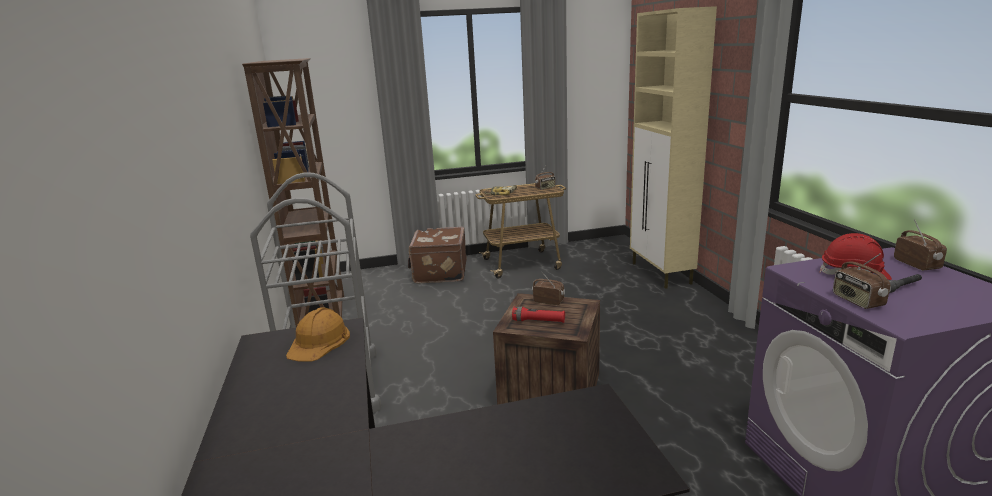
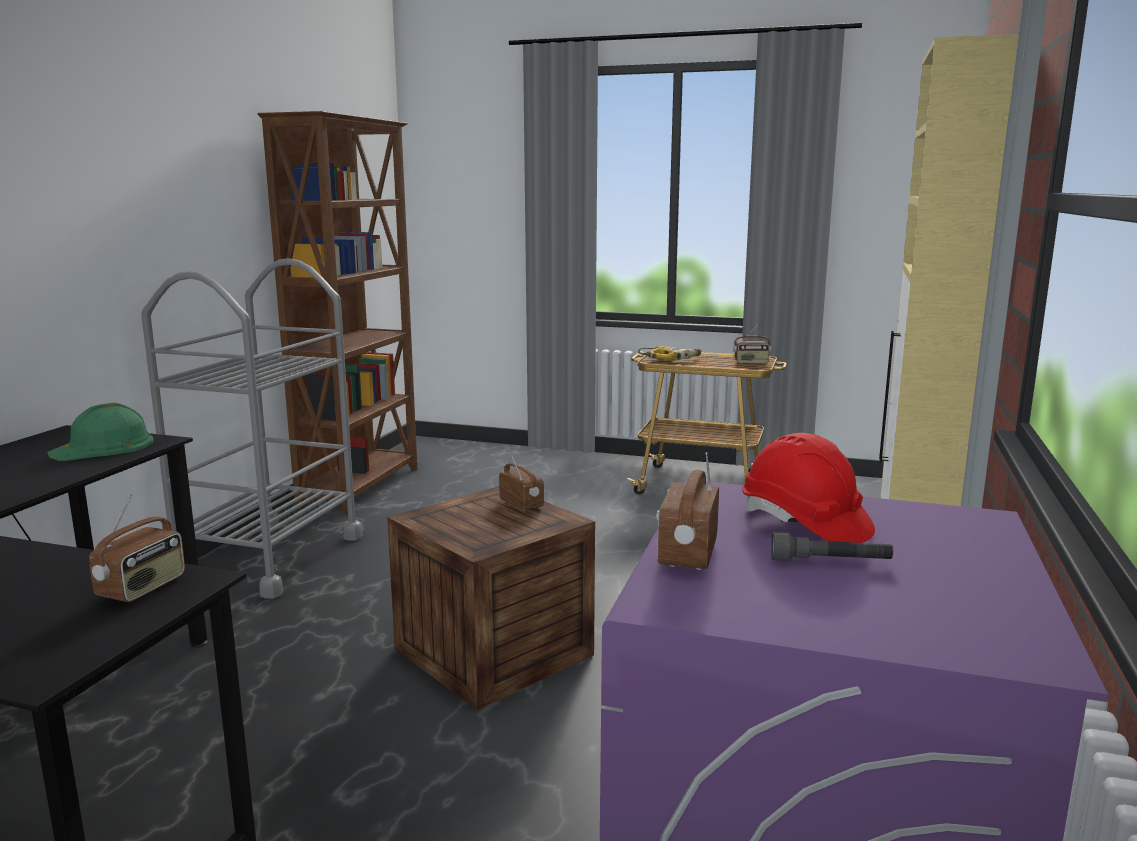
camera: 30 degrees right, 5 degrees down
(319, 342) = (104, 447): orange hard hat -> green hard hat
(439, 272) = (571, 468): brown suitcase -> none
(538, 321) = (462, 522): red flashlight -> none
(917, 265) = (981, 544): radio -> radio (143, 588)

